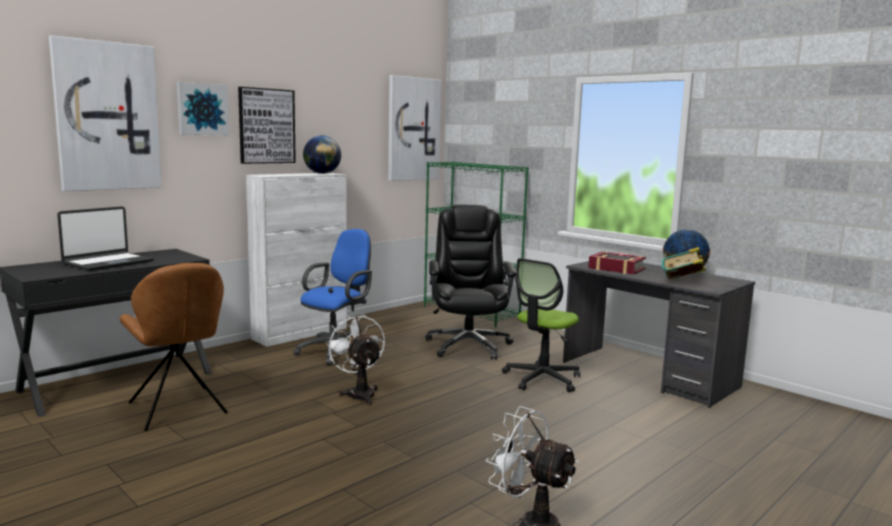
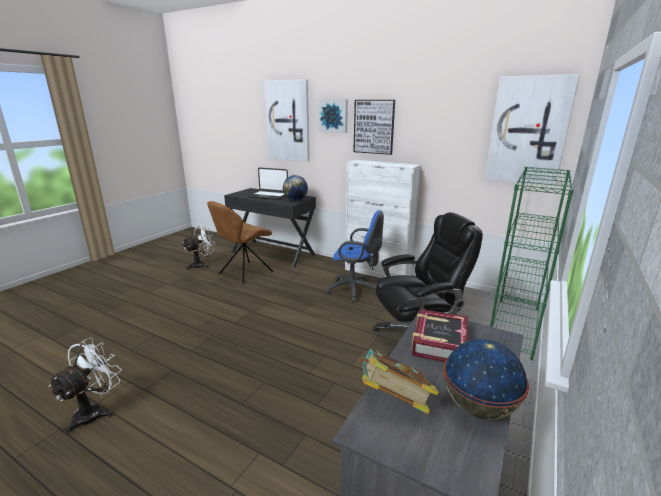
camera: 75 degrees right, 10 degrees up
(322, 173) = (402, 165): globe -> globe (295, 200)
(359, 393) = (284, 313): white fan -> white fan (201, 265)
(542, 379) = (358, 394): office chair -> none

